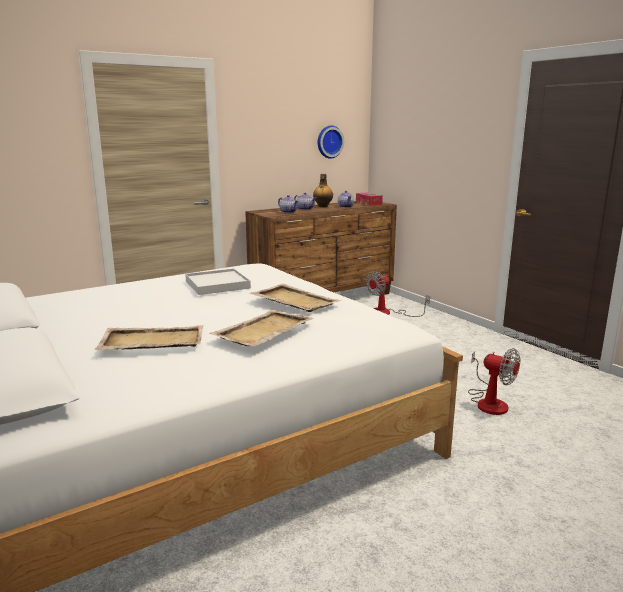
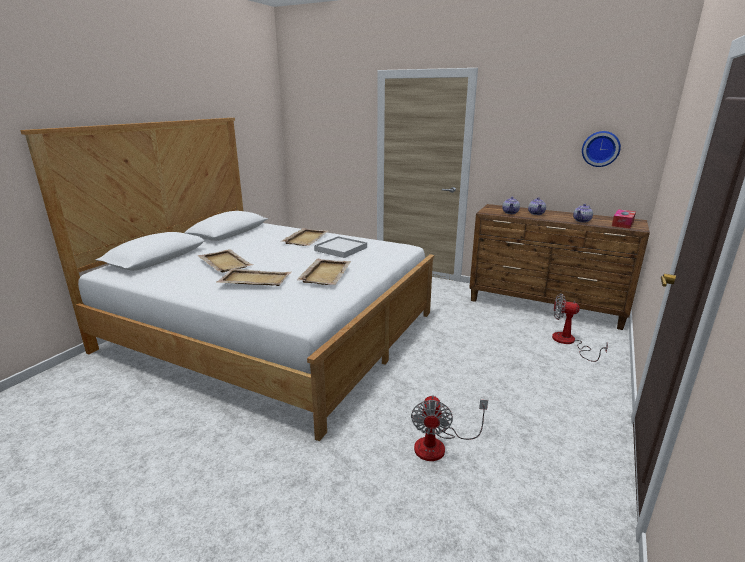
camera: 60 degrees right, 5 degrees up
(140, 291) = (306, 238): none -> beige tray
(322, 206) = (562, 215): bottle -> none

